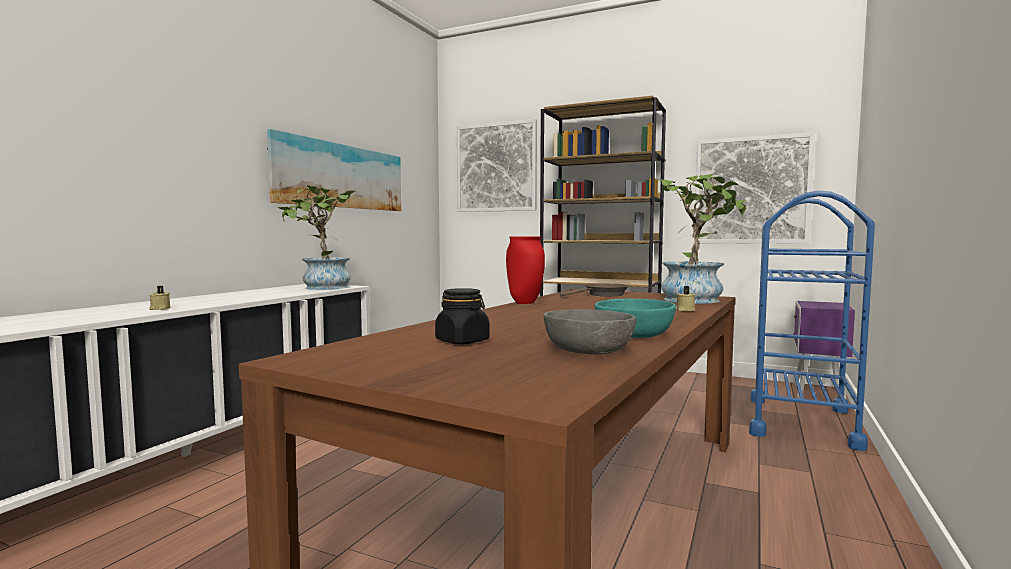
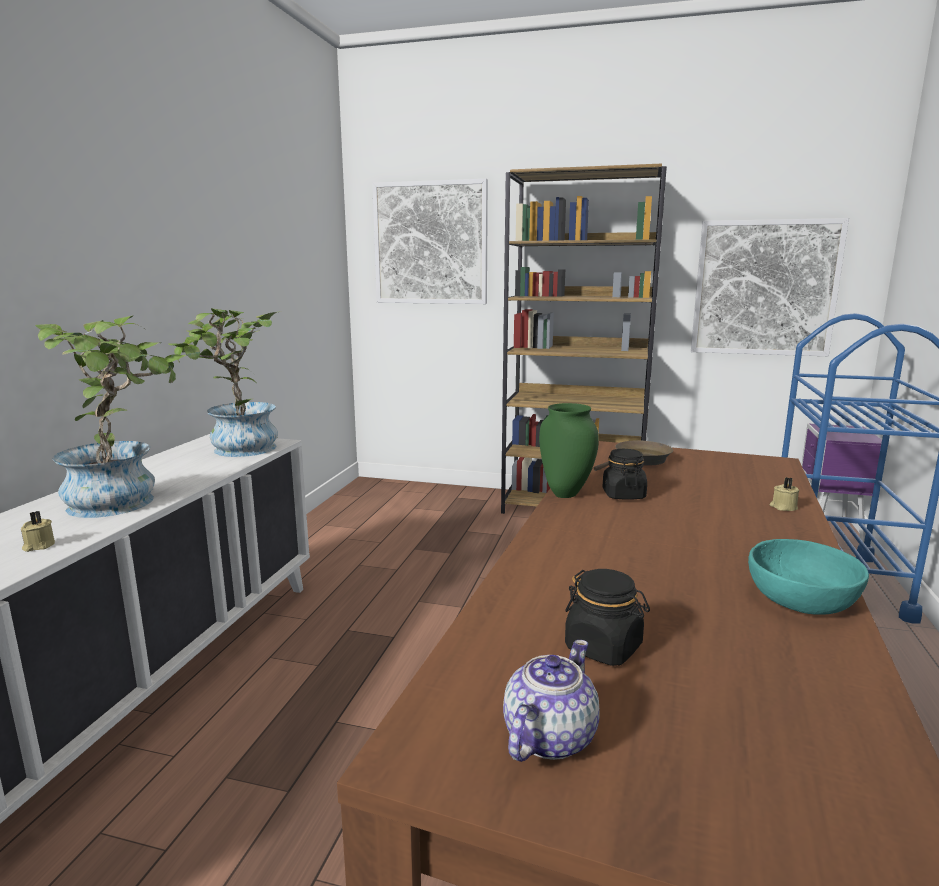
camera: 10 degrees left, 10 degrees up
(341, 176) = (233, 272): picture -> none
(381, 359) = (548, 737): none -> teapot
(524, 303) = (565, 494): red vase -> green vase
(567, 304) = (623, 495): none -> black jar
(588, 350) = (798, 665): grey bowl -> none
(697, 299) = (763, 469): potted plant -> potted plant (125, 500)

